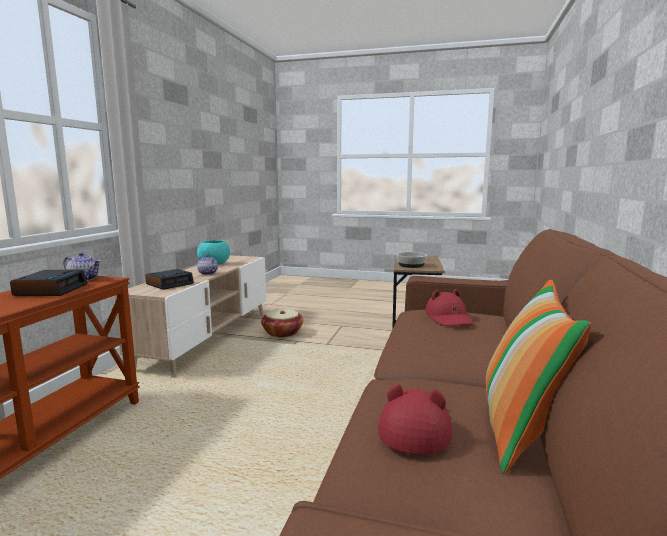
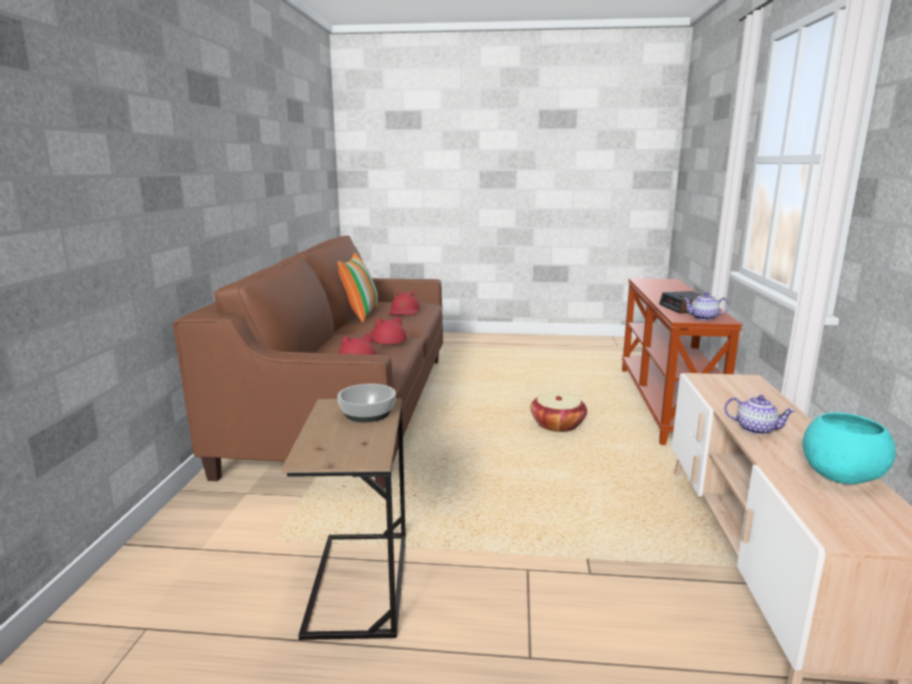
camera: 170 degrees right, 5 degrees up
(170, 284) = (740, 395): alarm clock -> none
(282, 333) = (644, 601): basket -> basket (557, 425)
(427, 344) = (386, 339): none -> red hat

